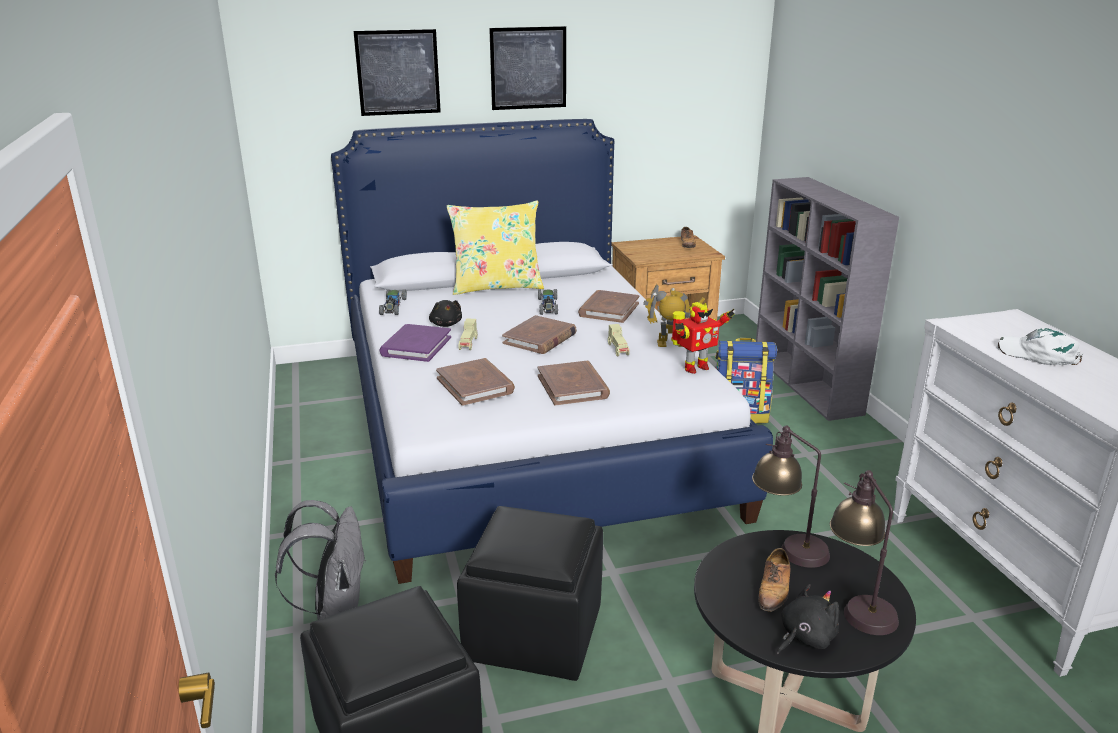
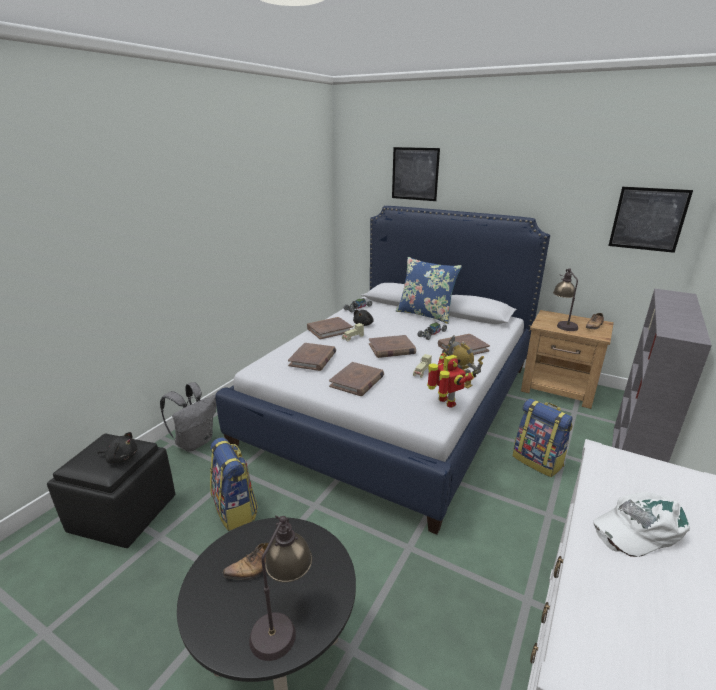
camera: 45 degrees right, 0 degrees up
(416, 346) = (329, 330): purple book -> brown book
(497, 287) = (425, 314): yellow pillow -> blue pillow
(528, 68) = (497, 178): picture -> picture (648, 219)
(535, 633) = (236, 509): black ottoman -> backpack
(694, 368) = (446, 403): toy robot -> toy robot turned 135 degrees counterclockwise
(786, 546) = (317, 548): table lamp -> table lamp (562, 324)
(805, 637) = (216, 610): black plush toy -> black plush toy (121, 457)
(1039, 354) = (637, 528): white cap -> white cap turned 105 degrees counterclockwise

